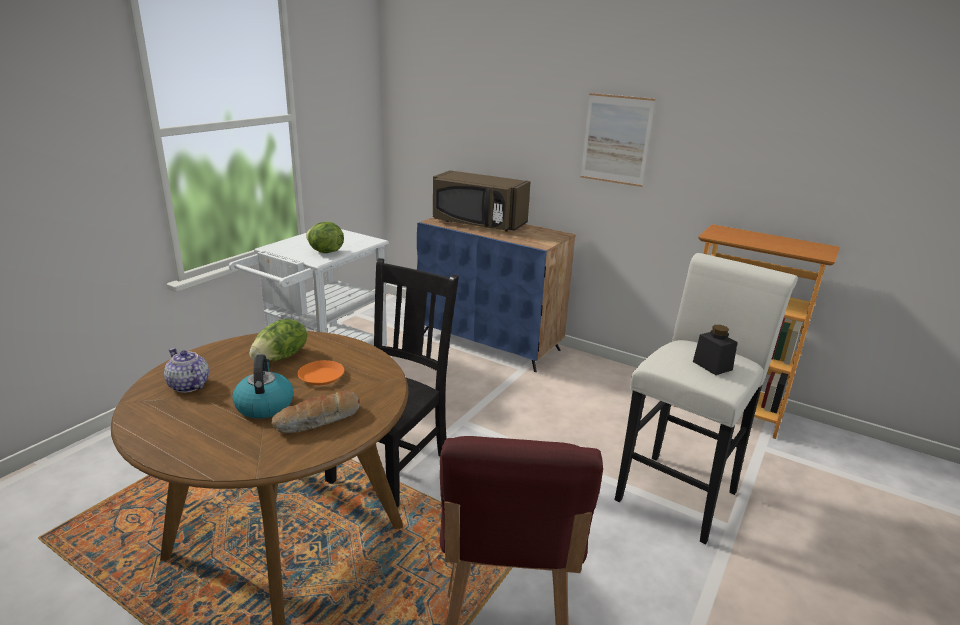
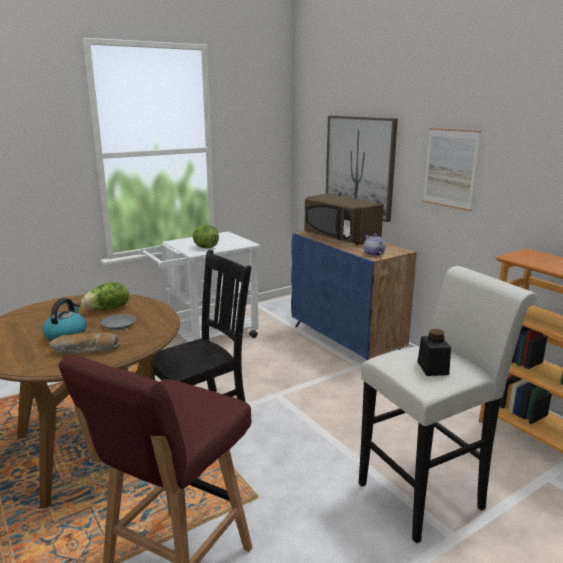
camera: 25 degrees right, 5 degrees down
(189, 386) = (38, 317): teapot -> teapot (373, 254)
(321, 376) = (119, 324): orange plate -> grey plate
(489, 136) = (359, 166): none -> picture

